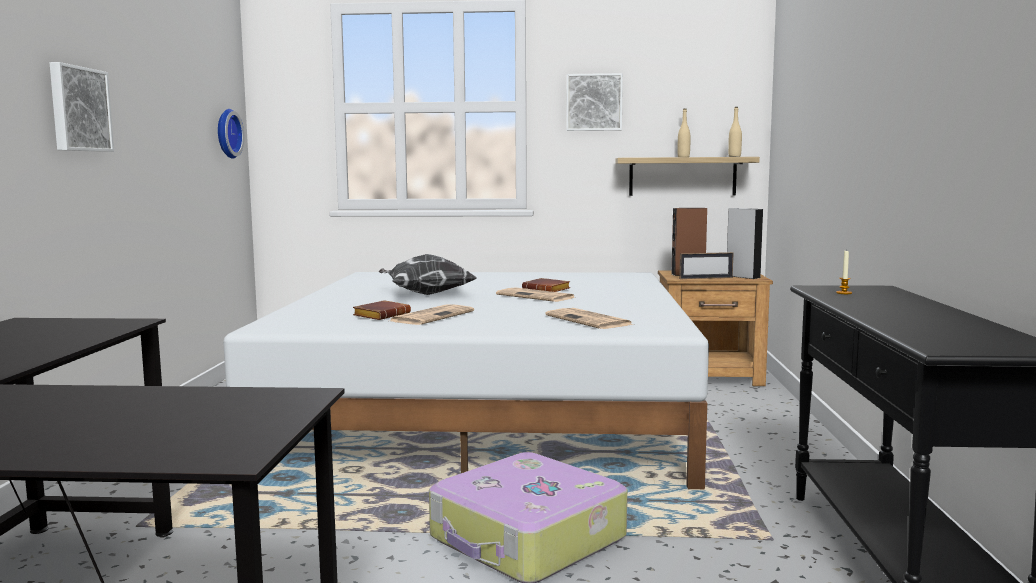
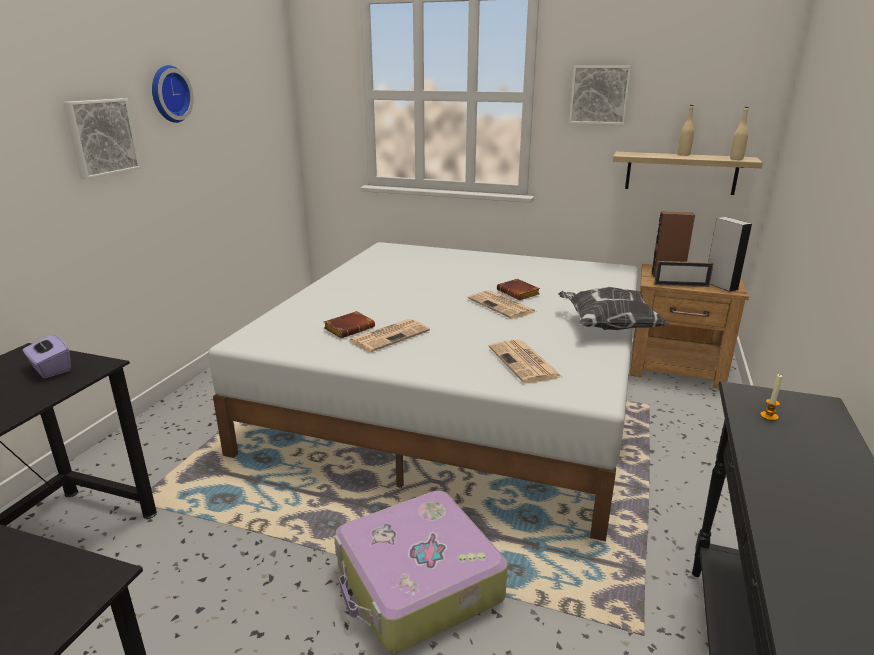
camera: 15 degrees right, 15 degrees up
(72, 326) = (50, 369): none -> purple tissue box
(226, 133) = (271, 121): wall clock -> wall clock (168, 94)
(426, 294) = (409, 291): pillow -> pillow (607, 326)

